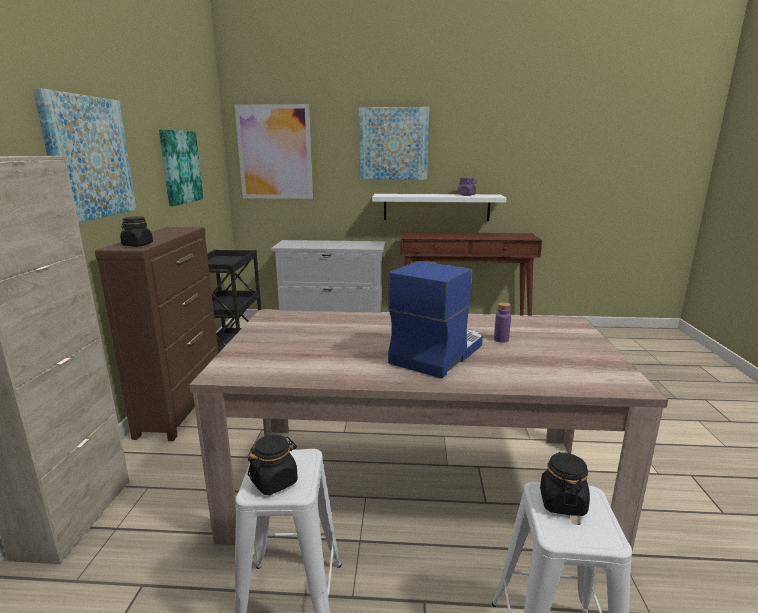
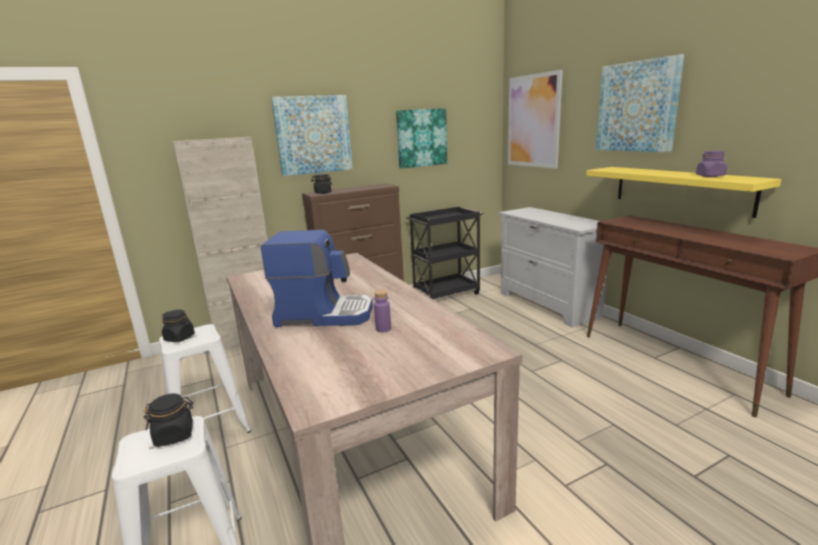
camera: 60 degrees right, 0 degrees up
(436, 207) = (680, 189): white shelf -> yellow shelf

